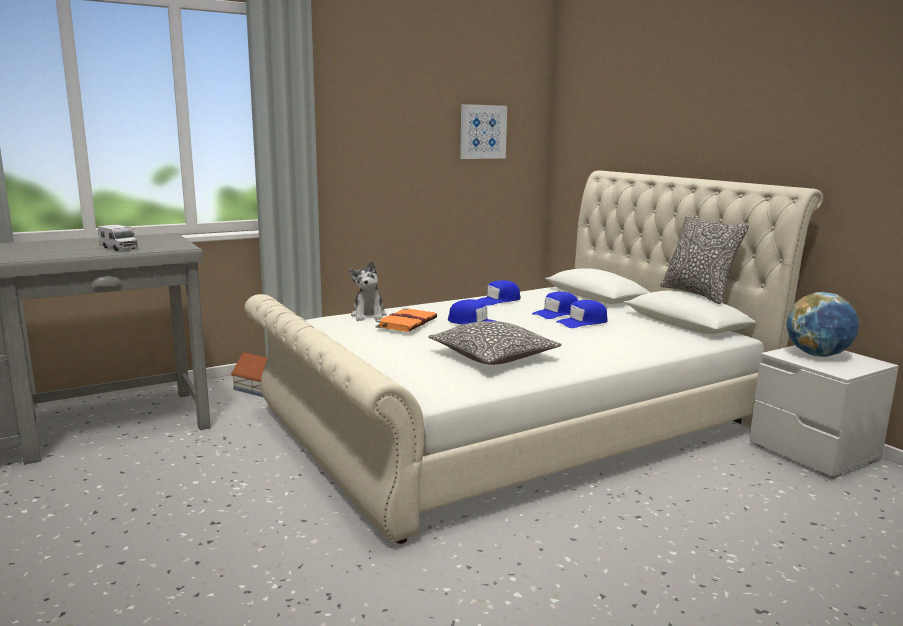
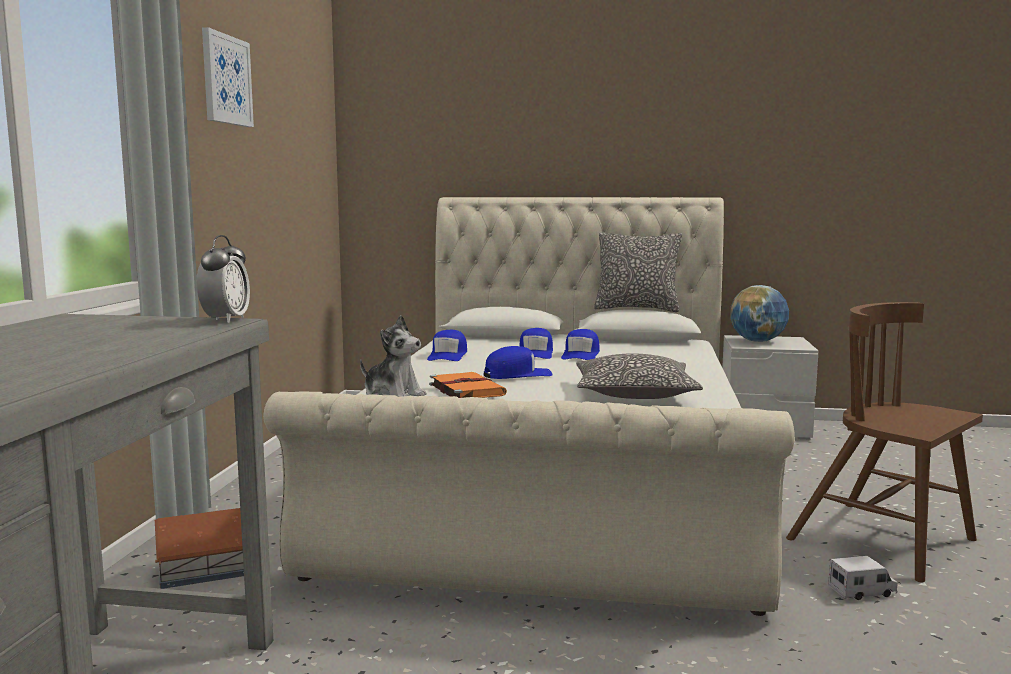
camera: 50 degrees left, 5 degrees down
(119, 248) = (130, 337): toy truck -> toy truck (862, 592)
(184, 247) = (226, 320): none -> alarm clock
(482, 132) = (298, 151): picture -> picture (226, 80)
(626, 569) = (891, 542): none -> brown chair

